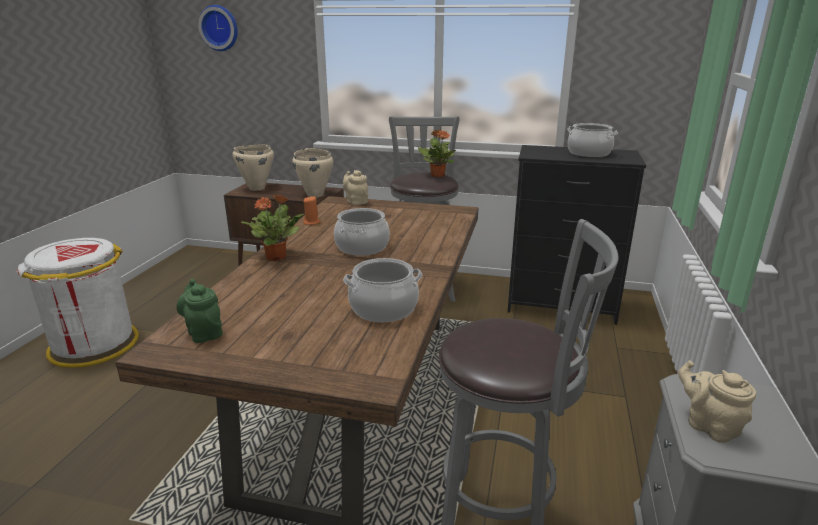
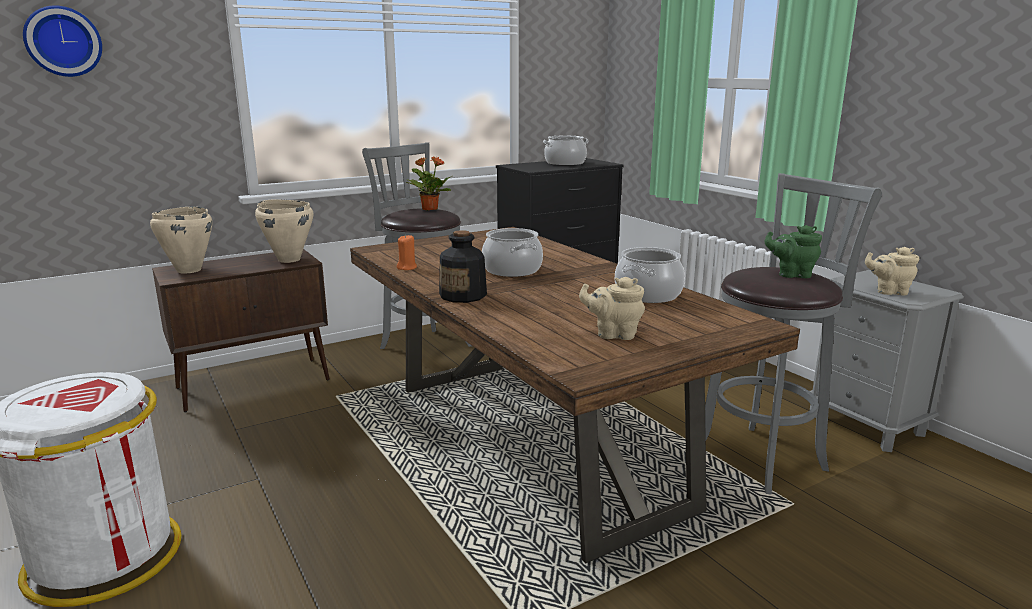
camera: 45 degrees left, 5 degrees down
(204, 332) = (578, 350): green teapot -> green teapot (791, 274)
(277, 257) = (463, 295): potted plant -> bottle
(356, 202) = (396, 245): beige teapot -> beige teapot (613, 334)

